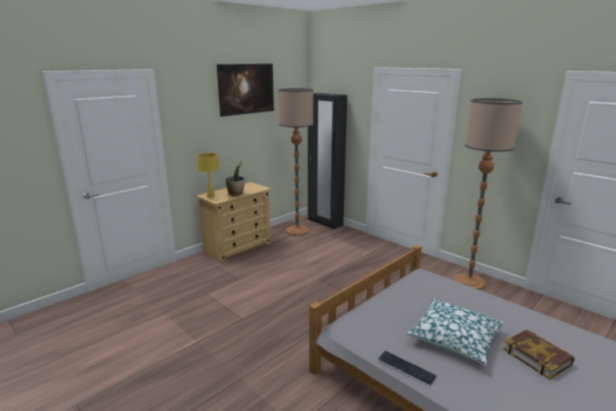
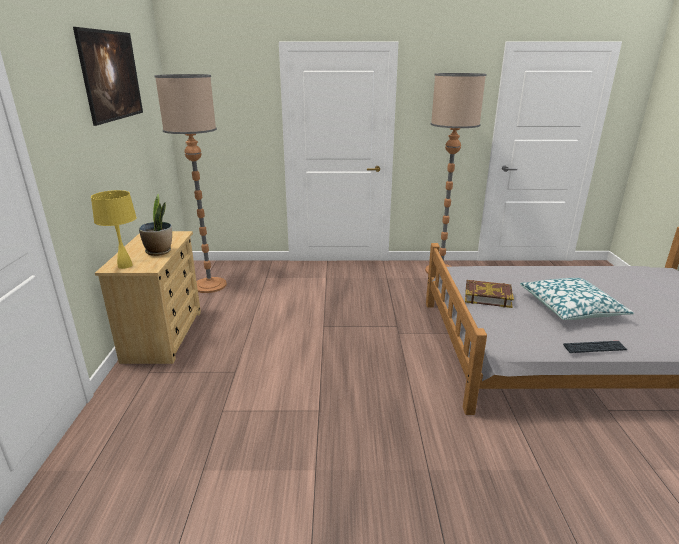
camera: 45 degrees left, 5 degrees up
(325, 222) = (227, 265): black wardrobe -> none
(537, 356) = (622, 295): book -> book (487, 297)

